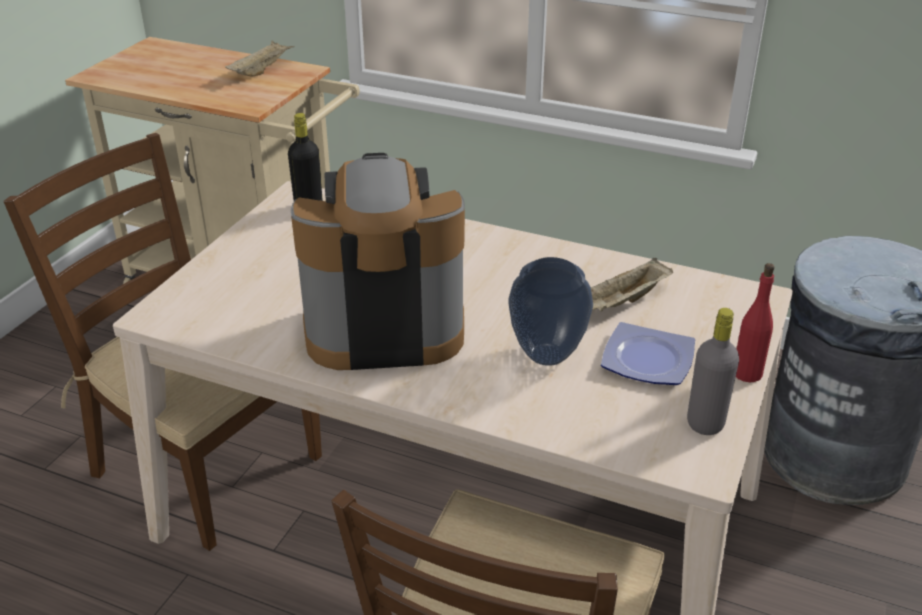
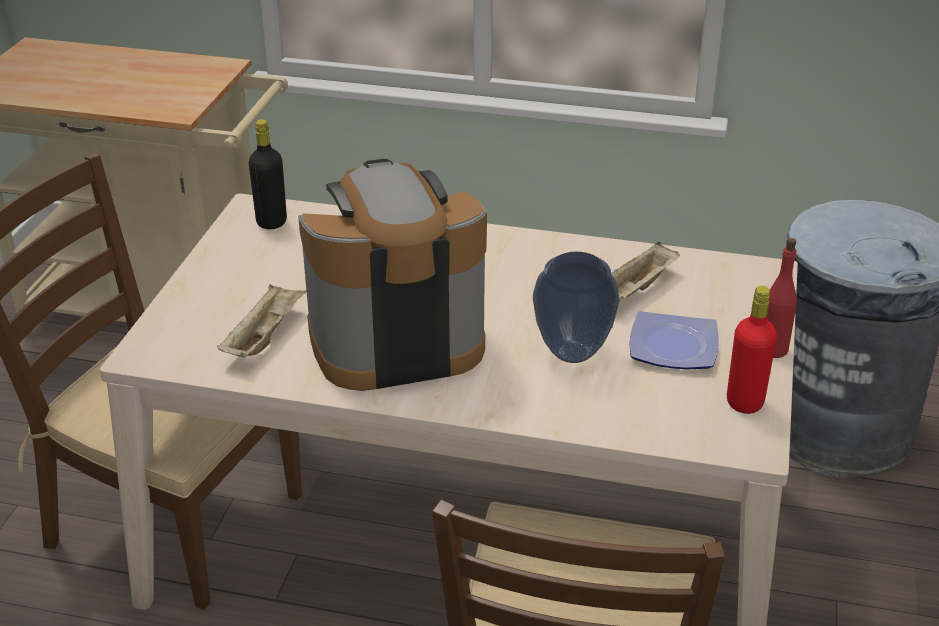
camera: 10 degrees left, 0 degrees up
(261, 70) = (174, 69): beige tray -> beige tray (264, 336)
(705, 423) = (744, 402): grey bottle -> red bottle

